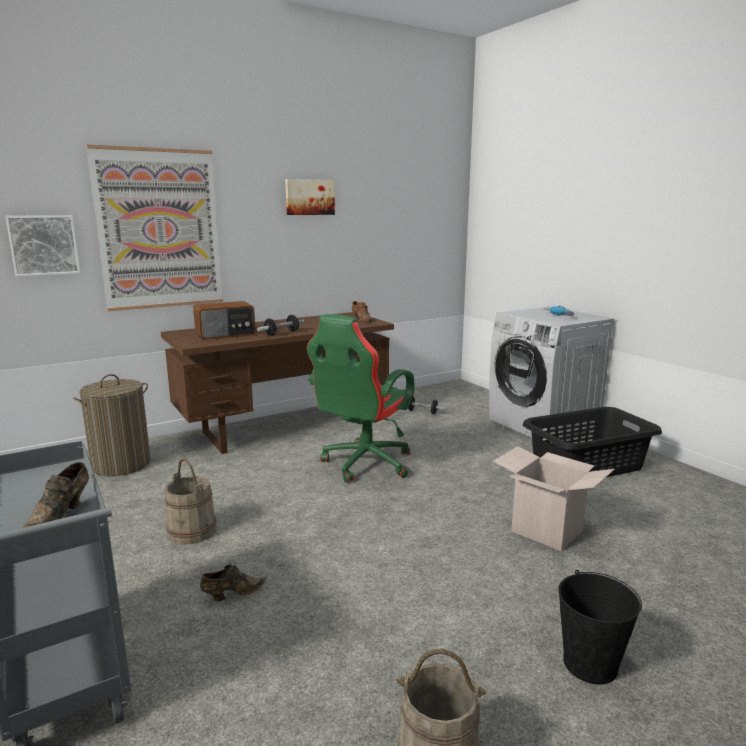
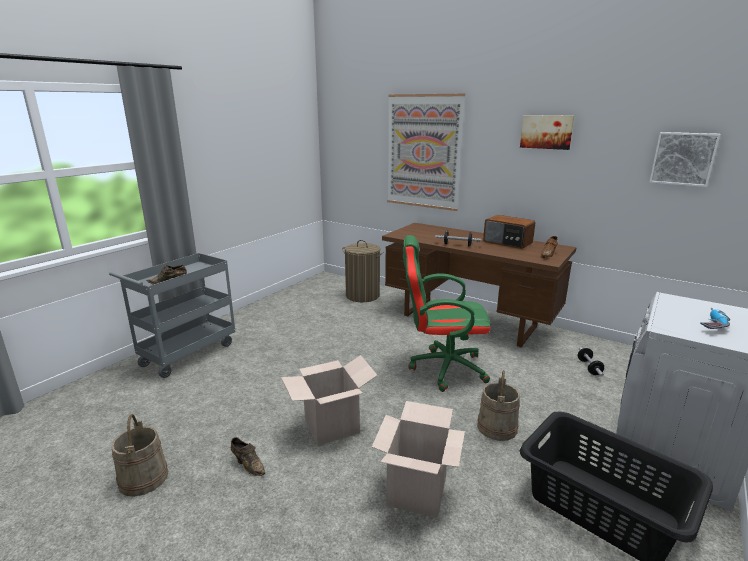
camera: 65 degrees right, 5 degrees up
(44, 245) = (363, 156): picture -> picture (683, 158)
(192, 531) = (309, 340): beige bucket -> beige bucket (497, 427)
(226, 334) = (430, 235): radio -> radio (507, 242)
(232, 594) = (258, 372): brown shoe -> brown shoe (248, 465)
(419, 556) = (331, 426): none -> cardboard box
(589, 664) = (235, 540): black bucket -> none

